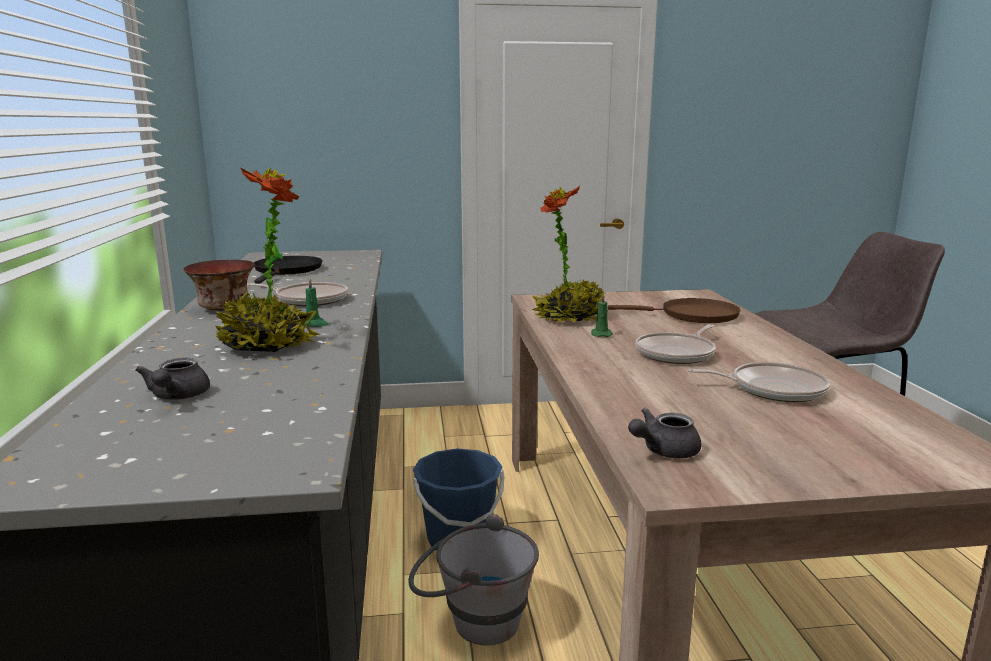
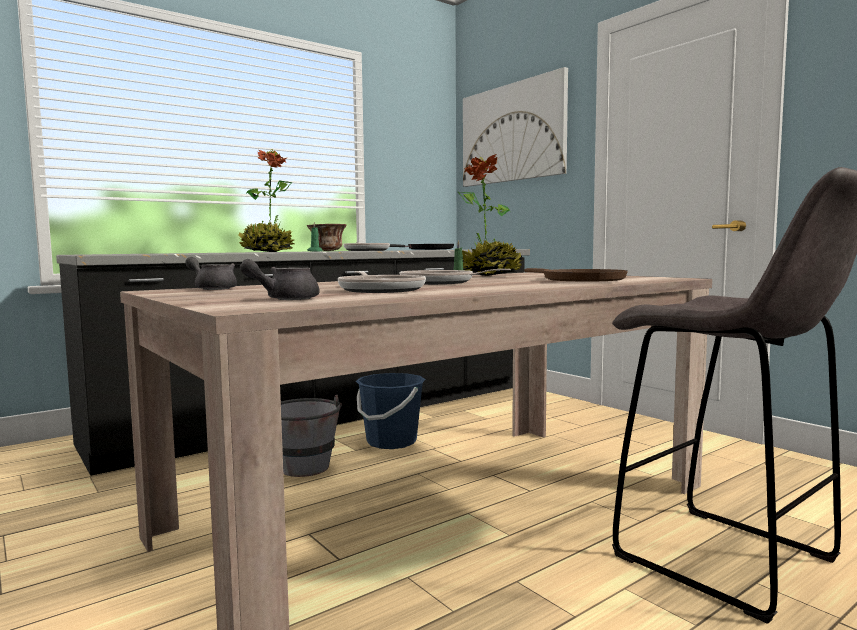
camera: 60 degrees right, 10 degrees down
(177, 397) = (180, 253): grey teapot -> grey teapot (284, 299)
(324, 94) = (512, 133): none -> picture

